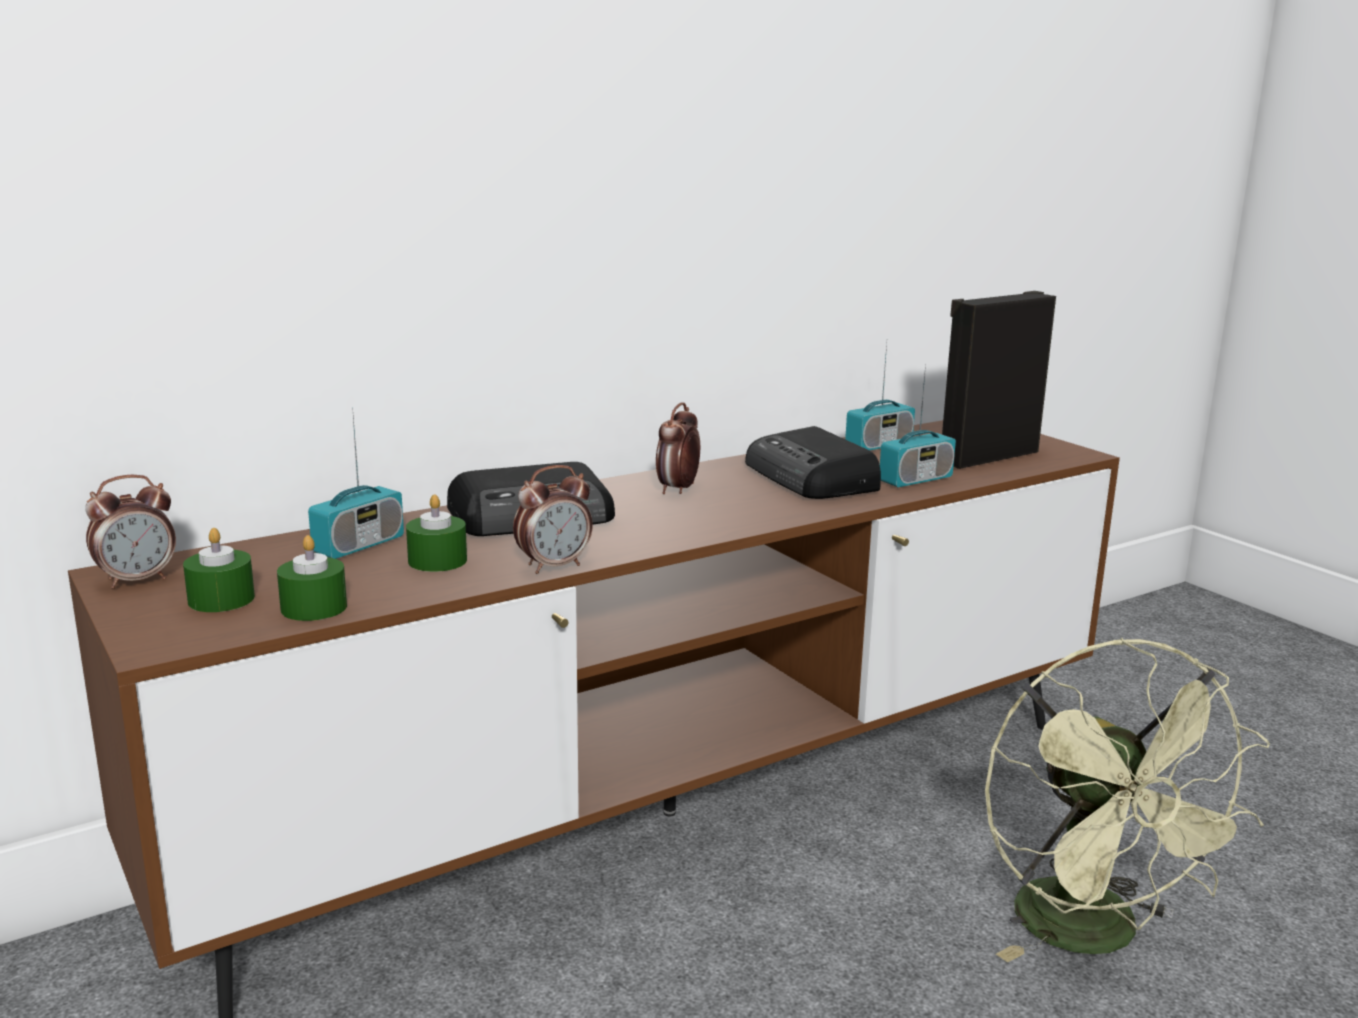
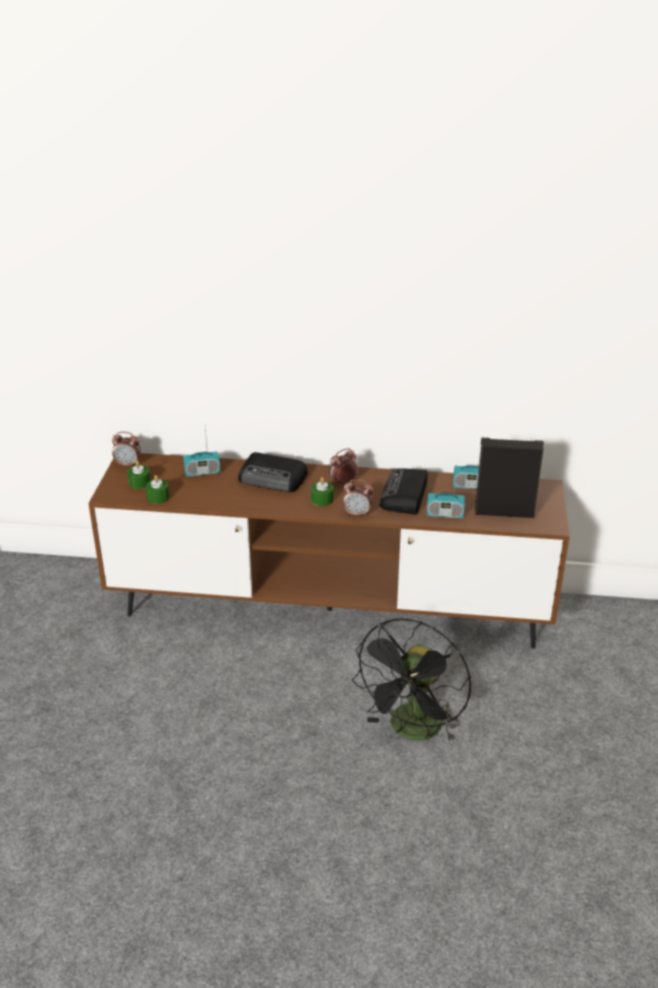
camera: 40 degrees right, 15 degrees up
(437, 560) = (215, 489): green candle -> green candle (322, 499)
(554, 566) = (244, 507): alarm clock -> alarm clock (357, 513)
(1094, 936) = (413, 732): green fan -> black fan

